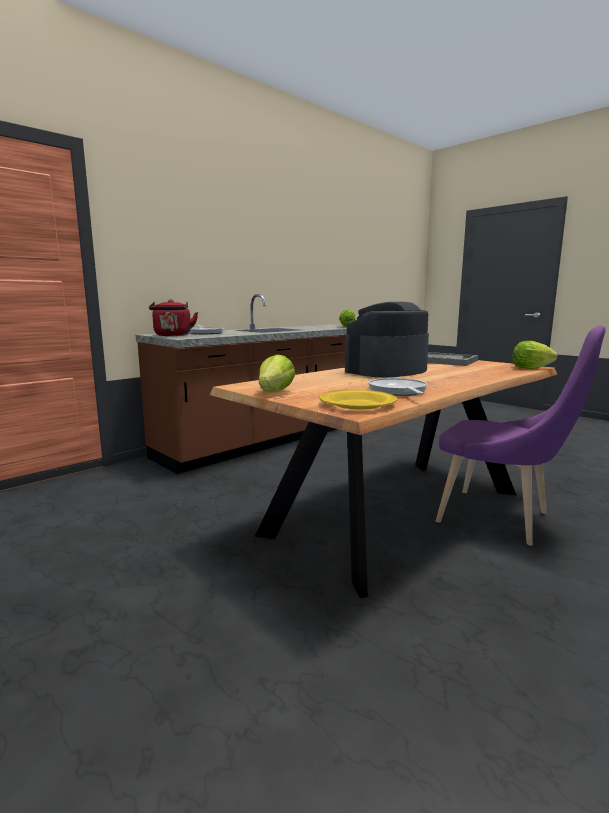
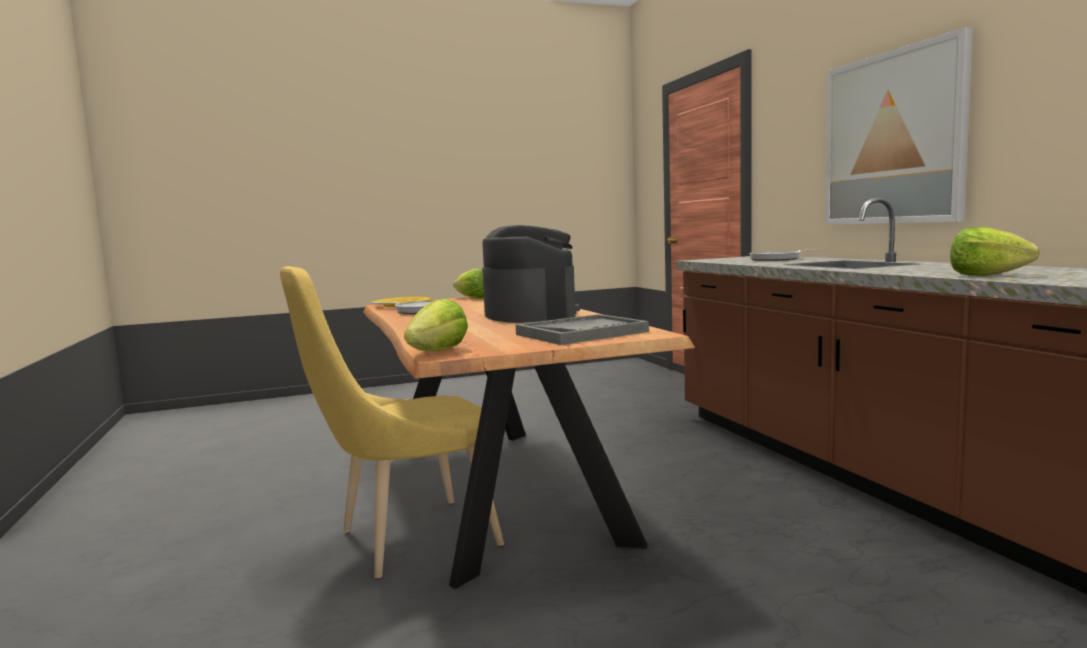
camera: 115 degrees right, 5 degrees down
(172, 335) = (733, 258): red kettle -> none
(231, 260) = (892, 139): none -> picture
(501, 519) = (407, 541): purple chair -> yellow chair

